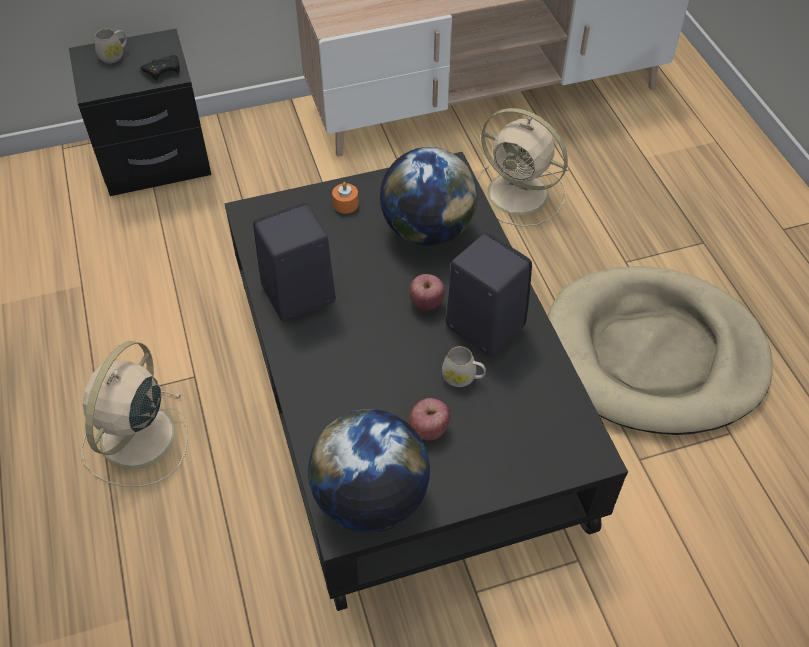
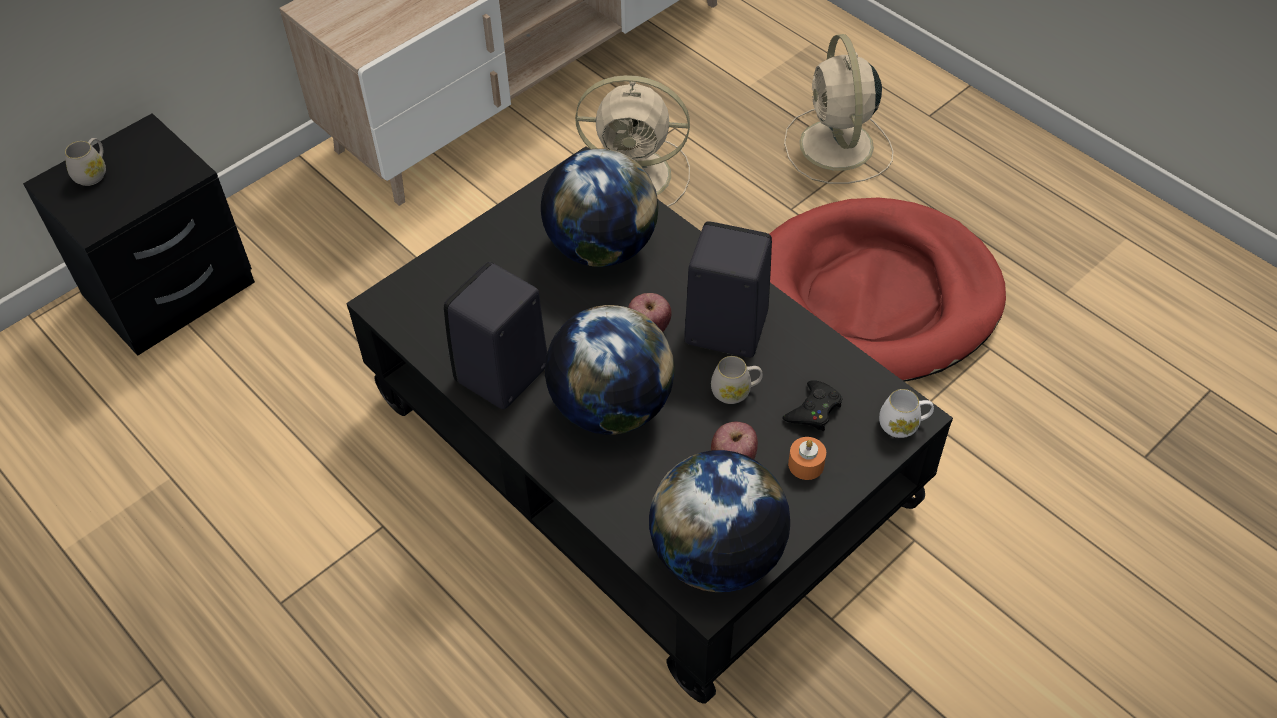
camera: 25 degrees left, 0 degrees up
(136, 439) = (357, 626): beige fan -> beige fan (837, 147)
(163, 70) = (171, 170): black game controller -> black game controller (813, 410)
(345, 204) = (491, 252): orange candle -> orange candle (806, 464)
(361, 351) = (611, 407): none -> globe
(582, 460) = (903, 424): none -> white mug
(653, 355) = (873, 298): beige dog bed -> red dog bed

